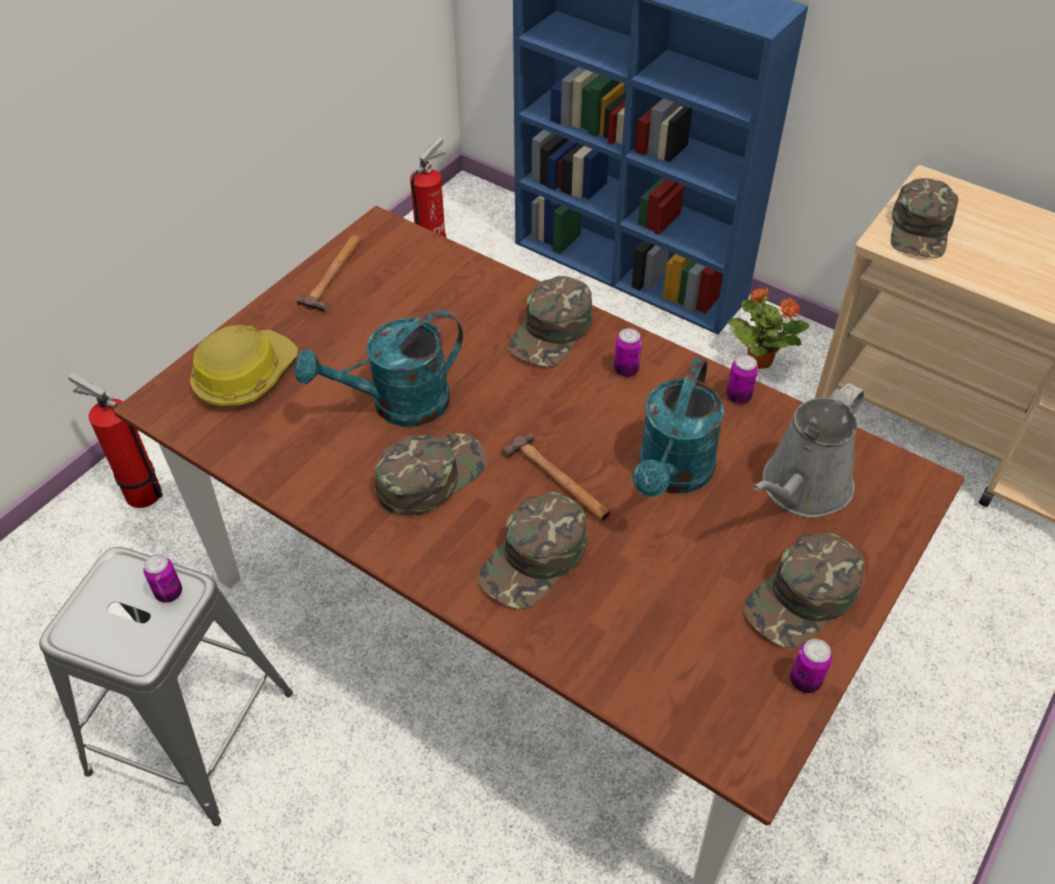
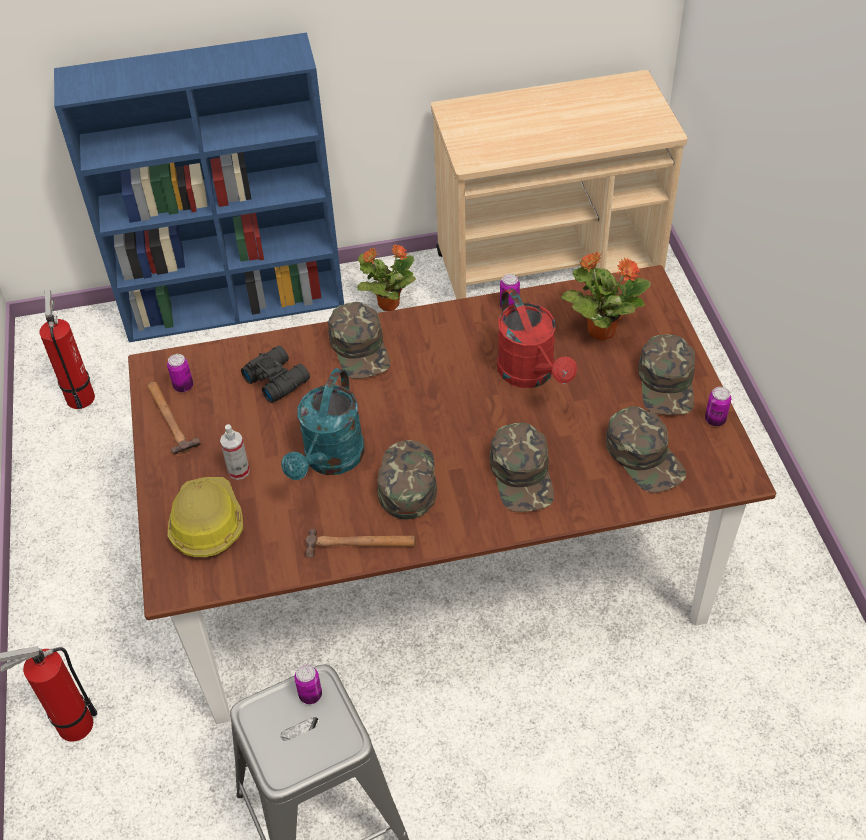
camera: 45 degrees left, 0 degrees up
(322, 355) = (238, 471): none -> spray bottle
(451, 305) = (277, 379): none -> black binoculars
(558, 481) = (479, 426): hammer -> hammer (360, 545)
(626, 370) = (432, 338): can -> can (183, 386)
(672, 475) = (531, 374): turquoise watering can -> red watering can
(802, 489) = (600, 330): grey watering can -> potted plant
(921, 229) = (479, 141): green cap -> green cap (645, 456)

